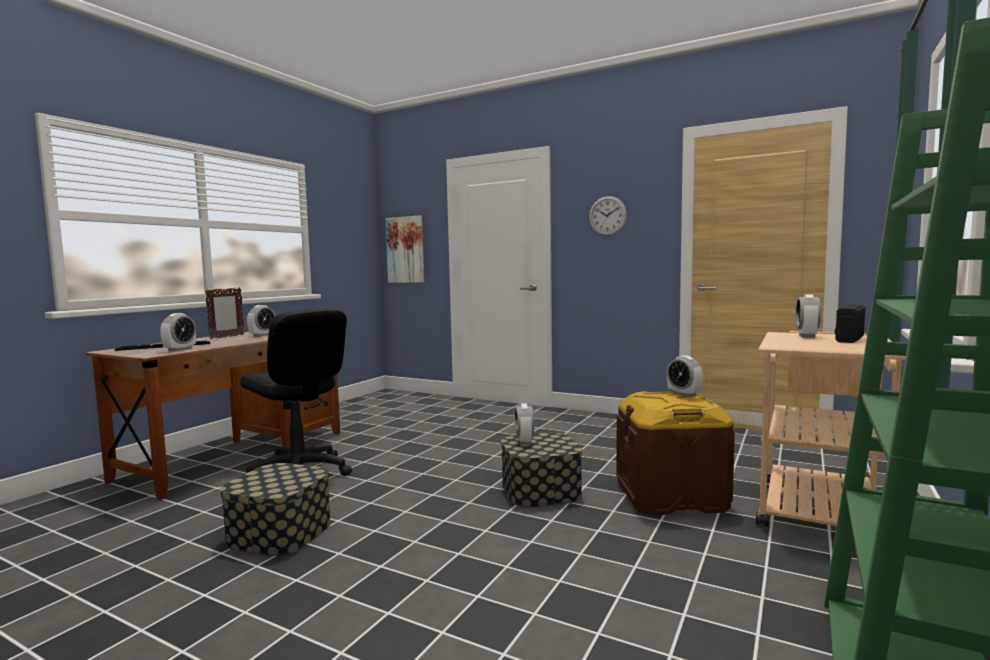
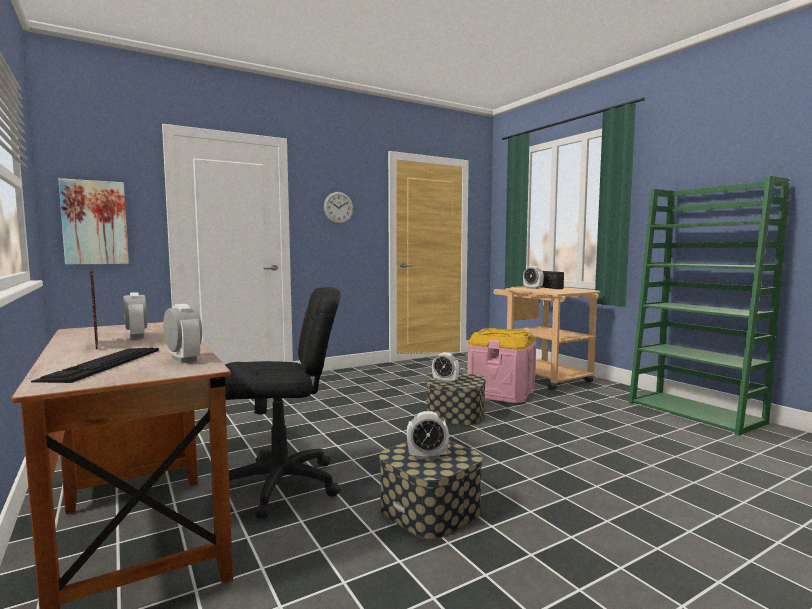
camera: 60 degrees left, 0 degrees up
(671, 496) = (501, 393): brown storage box -> pink storage box
(684, 394) = (494, 329): alarm clock -> alarm clock (427, 456)

